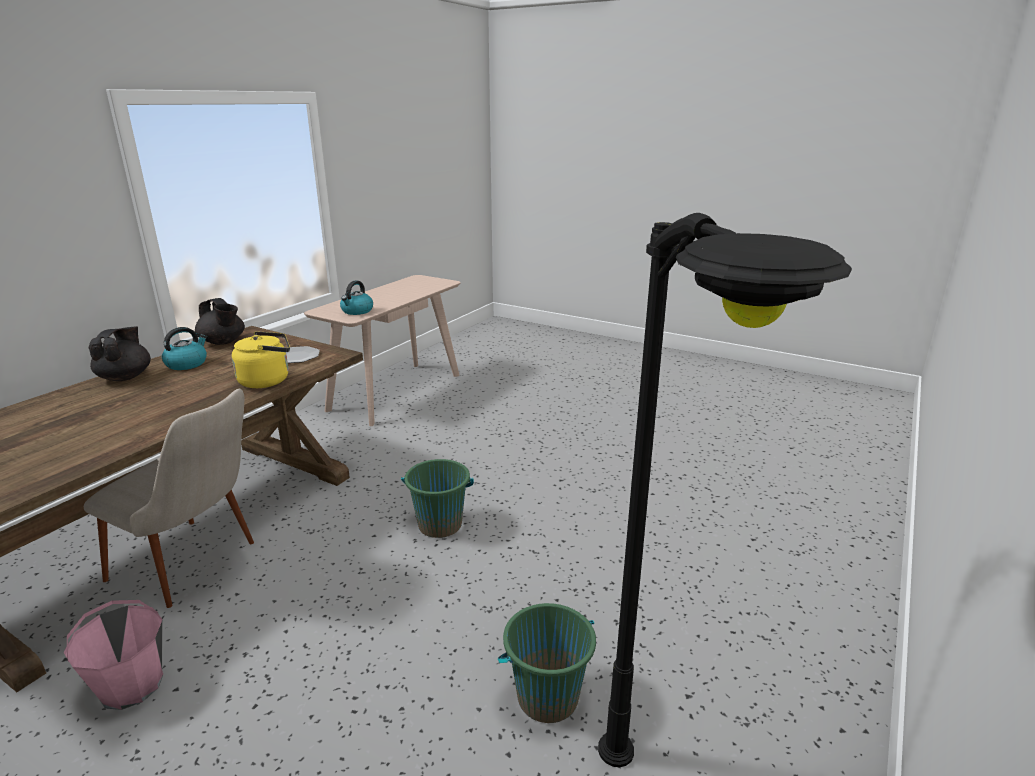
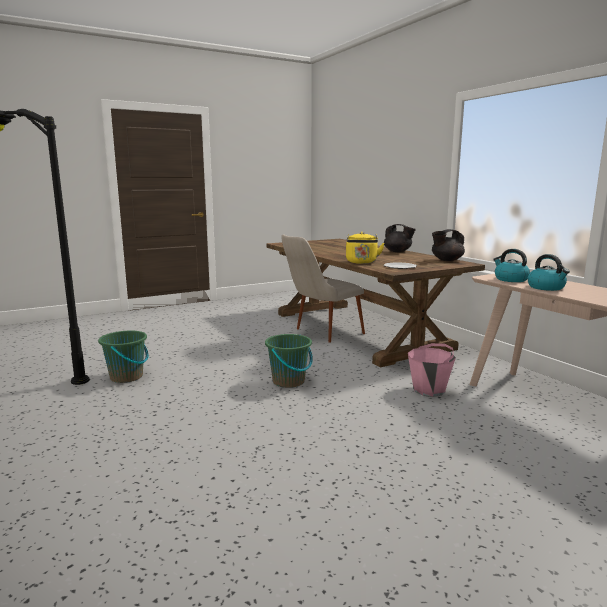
camera: 120 degrees right, 10 degrees down
(131, 685) = (258, 324): pink bucket -> pink bucket (429, 390)
(187, 364) = (409, 256): kettle -> kettle (546, 287)

